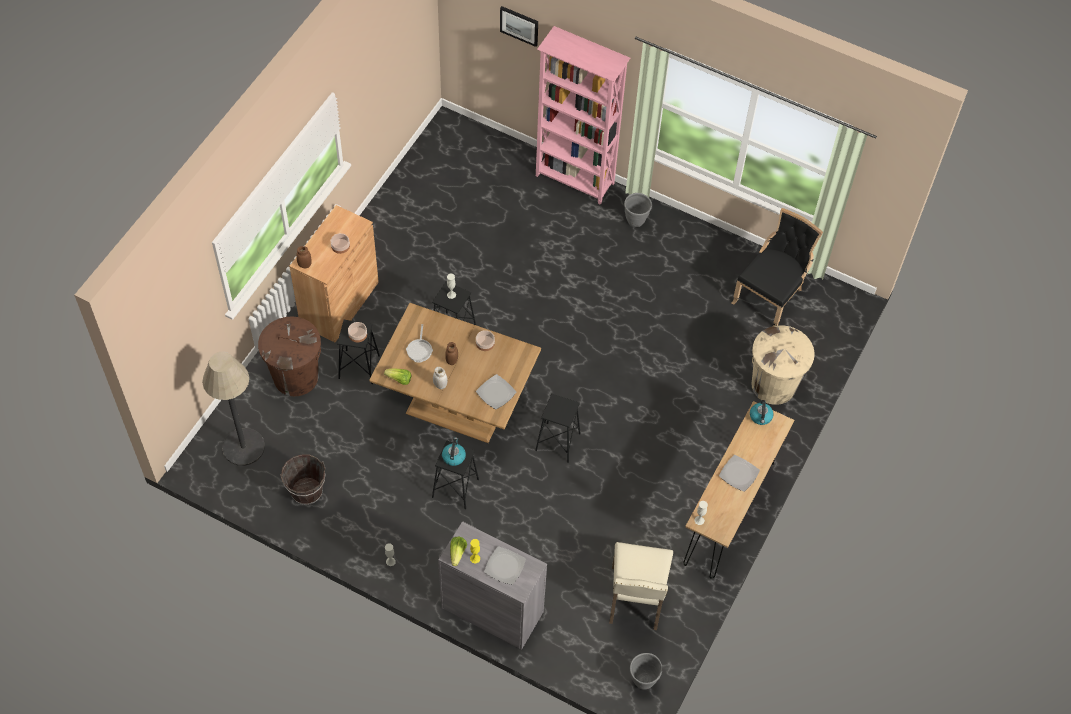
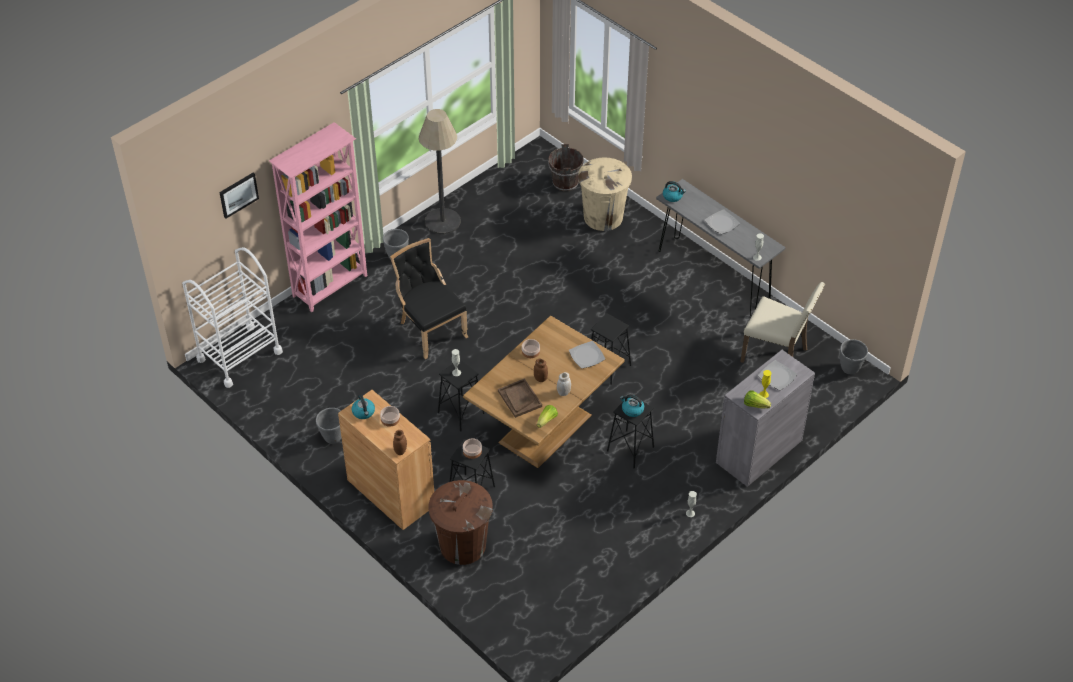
camera: 70 degrees left, 10 degrees down
(243, 447) = (527, 604): floor lamp -> floor lamp (442, 221)
(307, 491) = (595, 562): brown bucket -> brown bucket (565, 183)
(342, 223) = (364, 412): none -> kettle
(389, 240) = (332, 437): none -> grey planter
(419, 349) = (519, 399): frying pan -> brown tray
(461, 140) = (239, 356): none -> white cart
(729, 513) = (713, 276): brown console table -> grey console table
(770, 296) = (515, 194): black chair -> black chair (430, 329)

